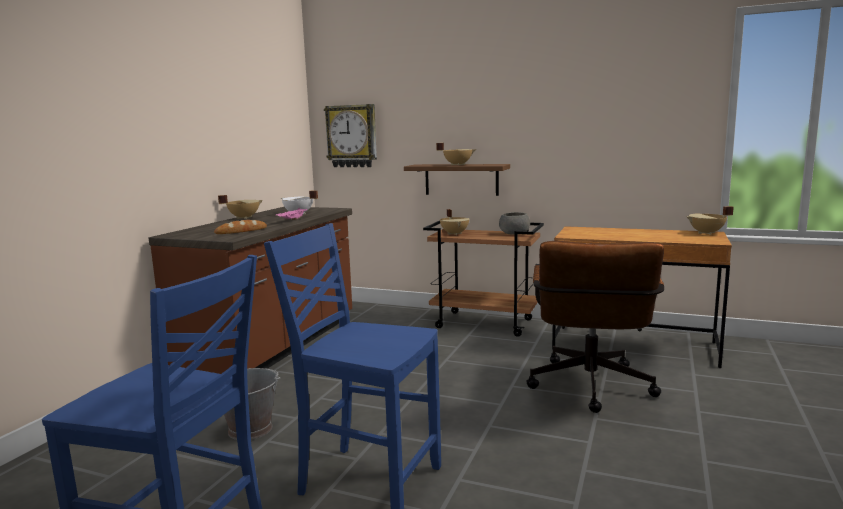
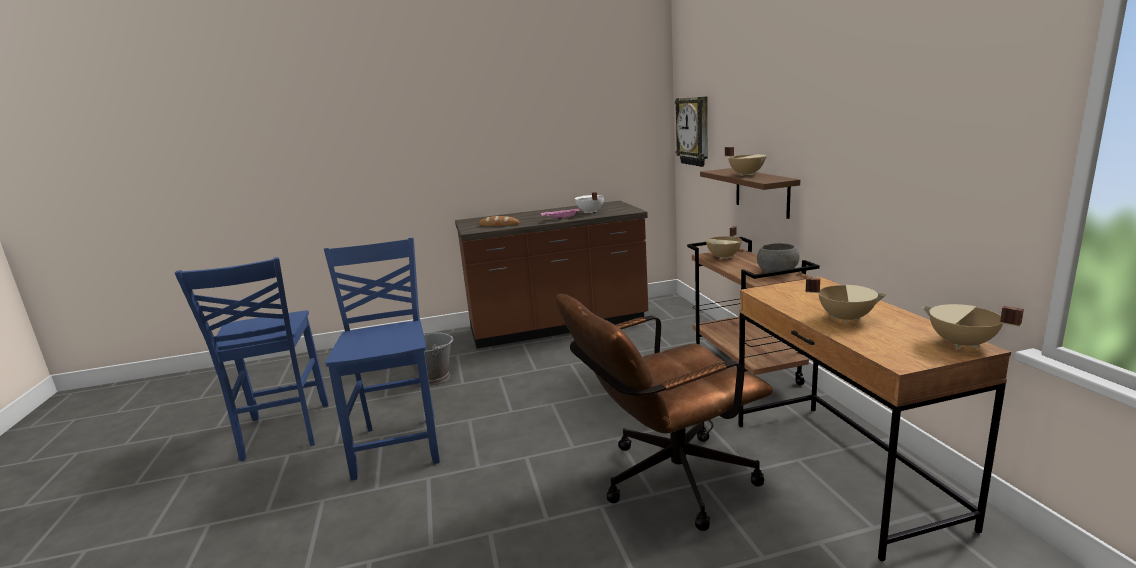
camera: 55 degrees right, 5 degrees up
(243, 217) = (551, 210): beige cooking pot -> beige cooking pot (845, 318)

